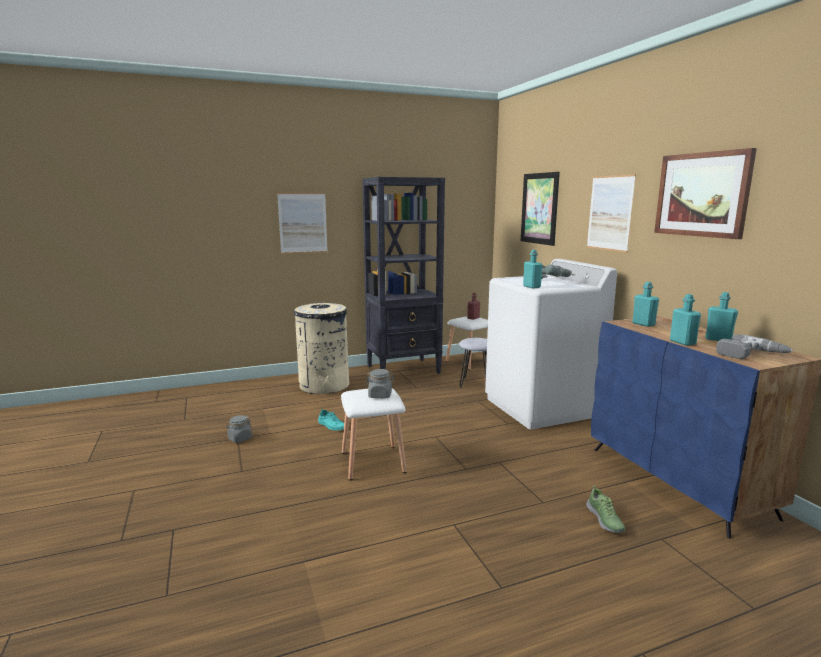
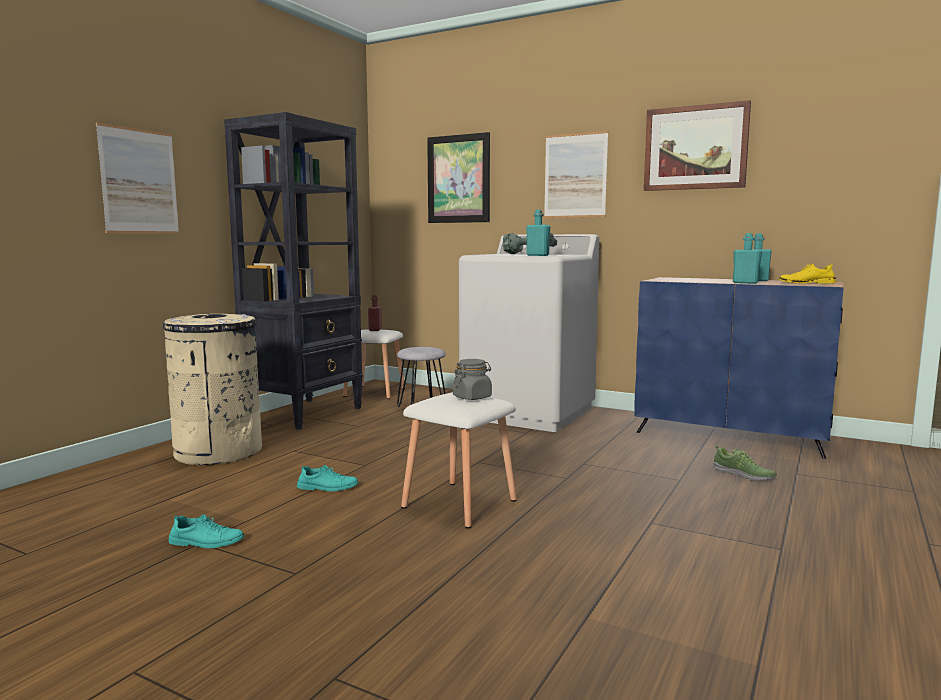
camera: 40 degrees left, 5 degrees down
(240, 439) = (206, 542): grey jar -> turquoise shoe
(643, 324) = (675, 279): turquoise bottle -> none
(751, 354) = (806, 283): power drill -> yellow shoe

